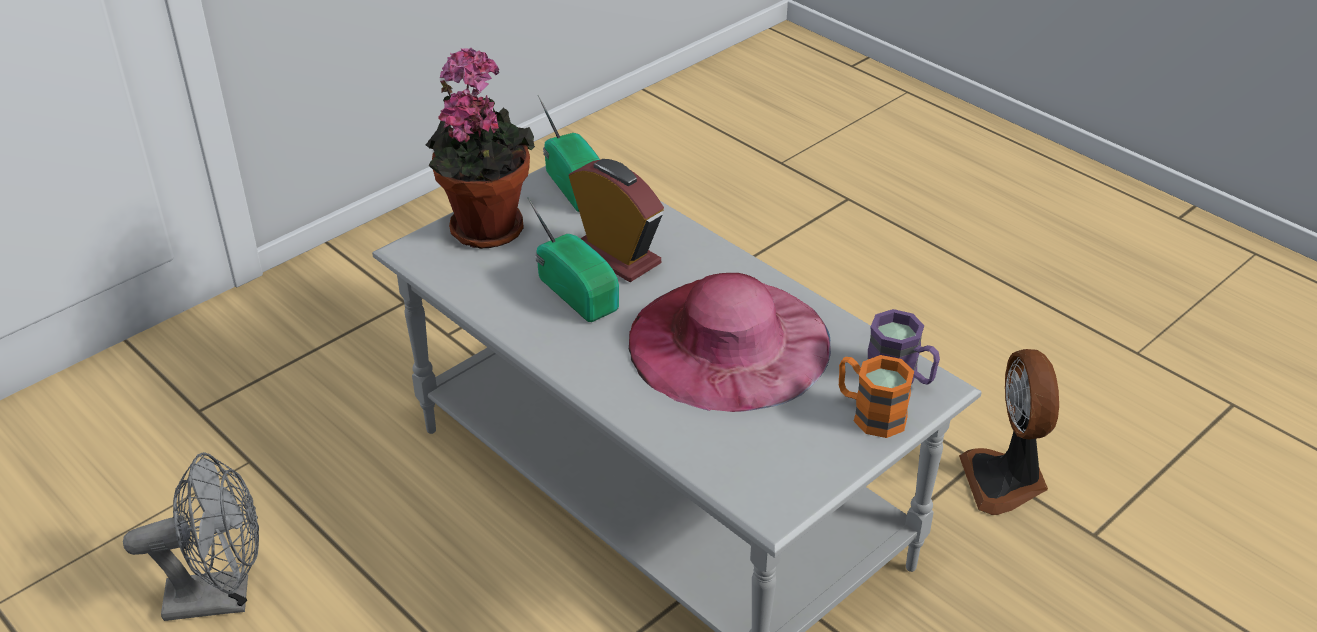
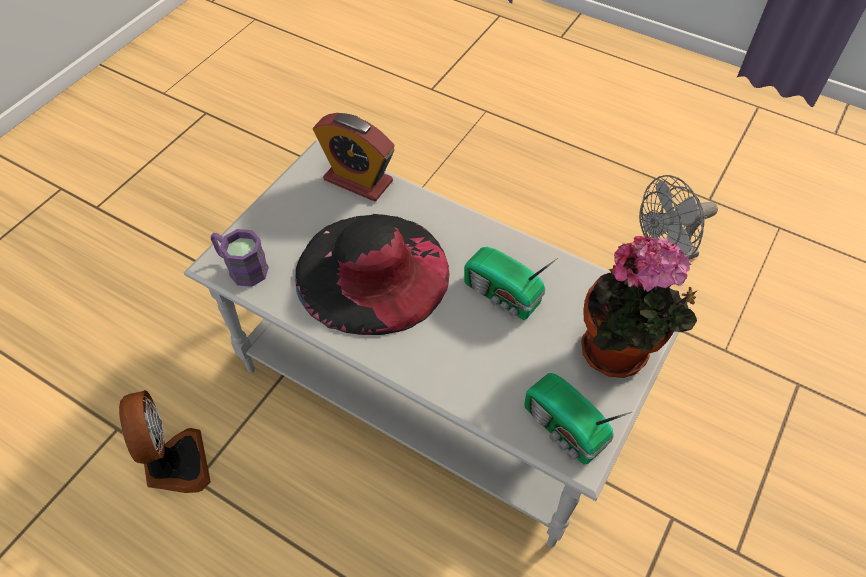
camera: 165 degrees right, 15 degrees up
(616, 256) = (488, 342): alarm clock -> alarm clock (358, 180)
(728, 342) = (372, 271): pink hat -> black hat
(869, 413) = (264, 233): orange mug -> none

